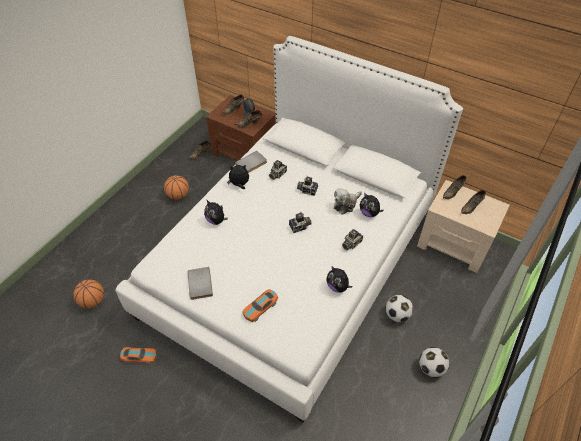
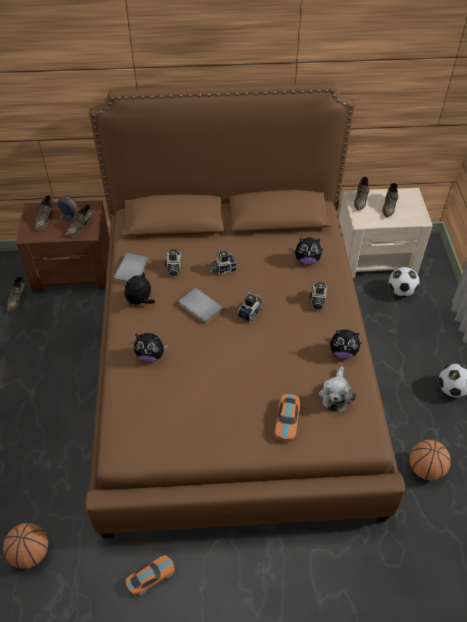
camera: 35 degrees left, 0 degrees up
(178, 195) = (32, 363): basketball -> basketball (425, 469)
(199, 284) = (197, 437): grey book -> grey book (199, 308)
(290, 262) = (232, 366): white bed -> brown bed
(346, 204) = (276, 263): plush toy -> plush toy (336, 395)
(397, 315) = (381, 357): football -> football (401, 291)

